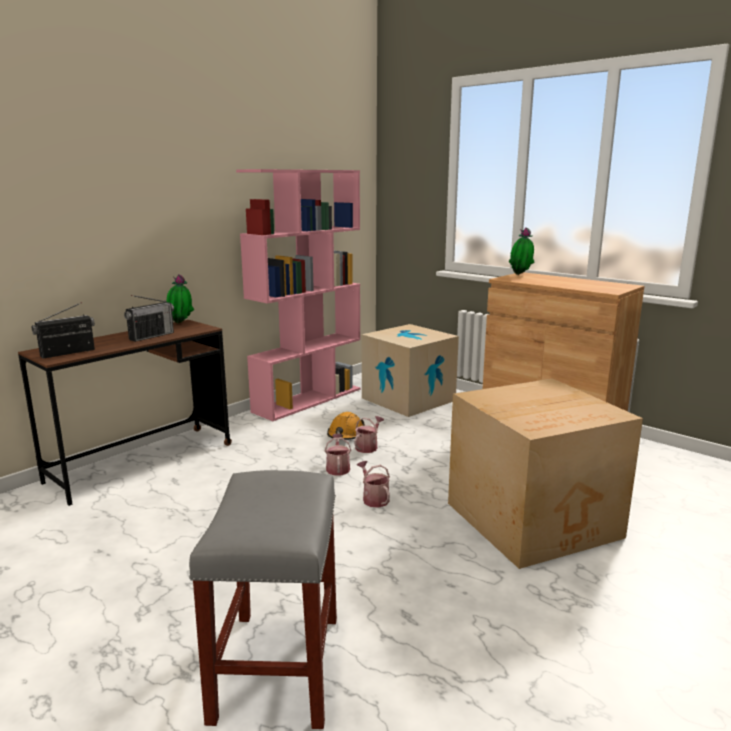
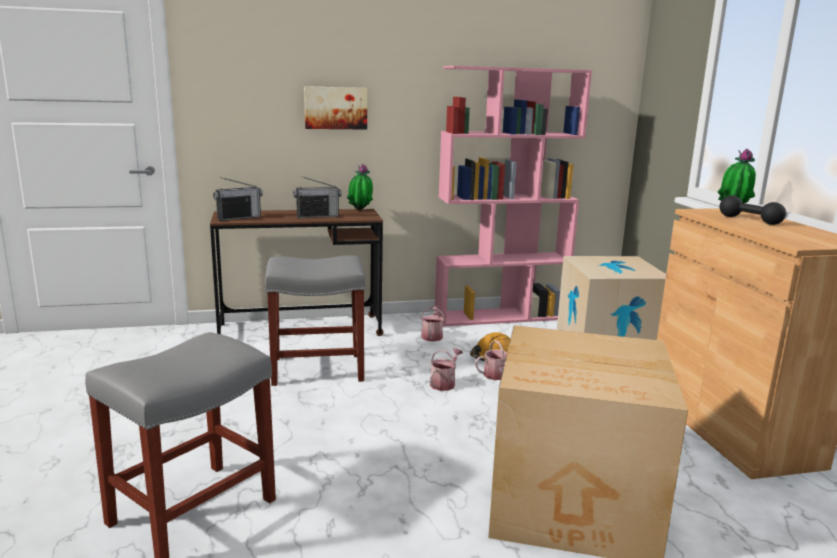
camera: 35 degrees right, 0 degrees up
(68, 353) = (239, 218): radio -> radio turned 150 degrees clockwise
(139, 217) = (335, 108): none -> picture
(210, 494) = (315, 369): none -> grey stool
(374, 498) = (439, 420): watering can -> watering can (432, 336)
(547, 280) = (749, 220): none -> black dumbbell

